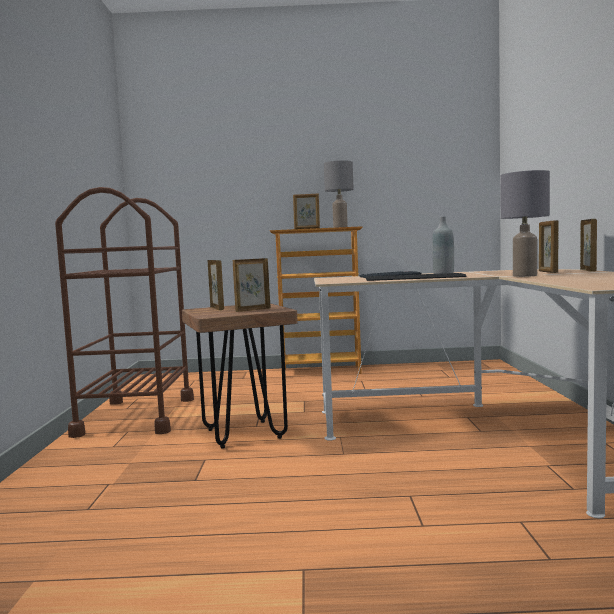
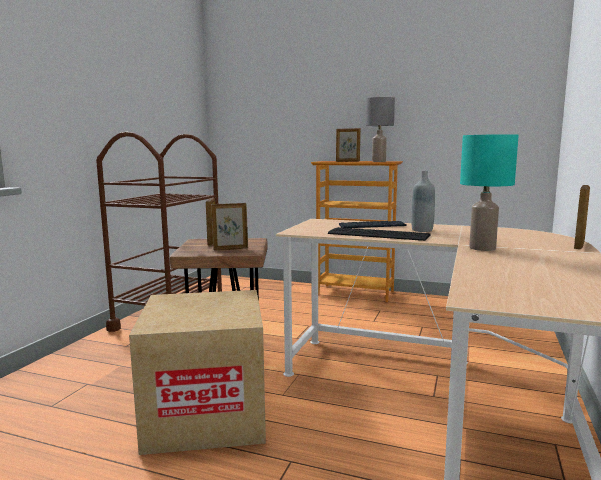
camera: 20 degrees right, 5 degrees up
(284, 481) = (206, 415): none -> cardboard box
(525, 276) = (482, 248): grey table lamp -> turquoise table lamp
(547, 272) = (528, 242): picture frame -> none

